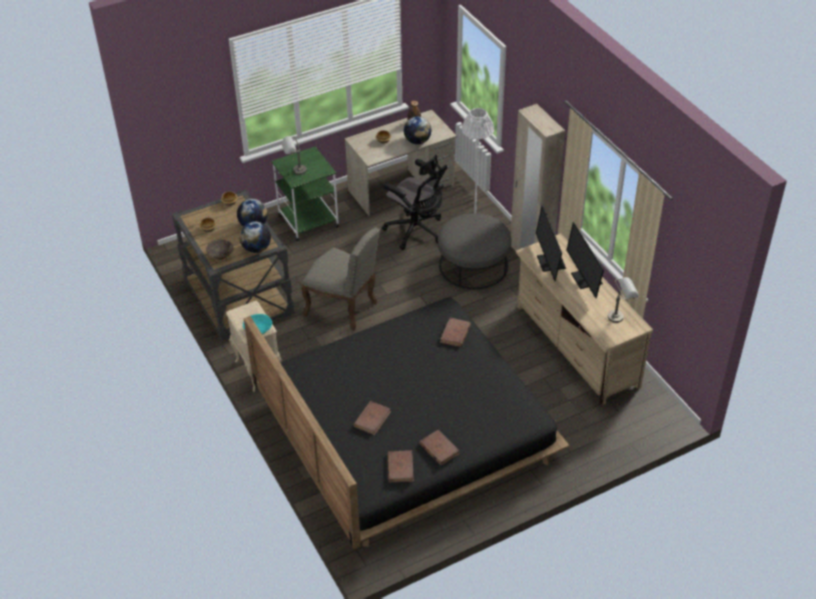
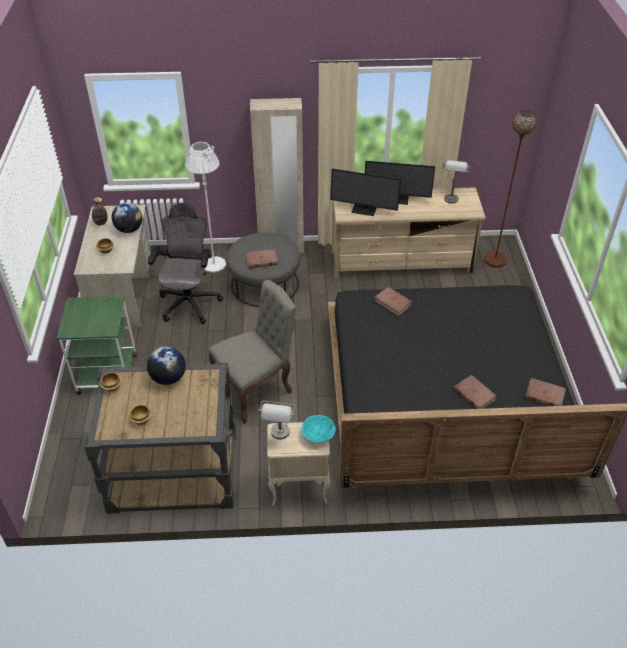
camera: 65 degrees left, 0 degrees up
(221, 255) = (196, 422): brown bowl -> none
(256, 248) = (209, 387): globe -> none
(295, 171) = (93, 325): grey table lamp -> grey table lamp (279, 437)
(415, 230) = (189, 303): office chair -> office chair turned 60 degrees counterclockwise
(439, 449) = (531, 361): brown book -> brown book (261, 260)
(638, 418) = (495, 260): none -> brown floor lamp

